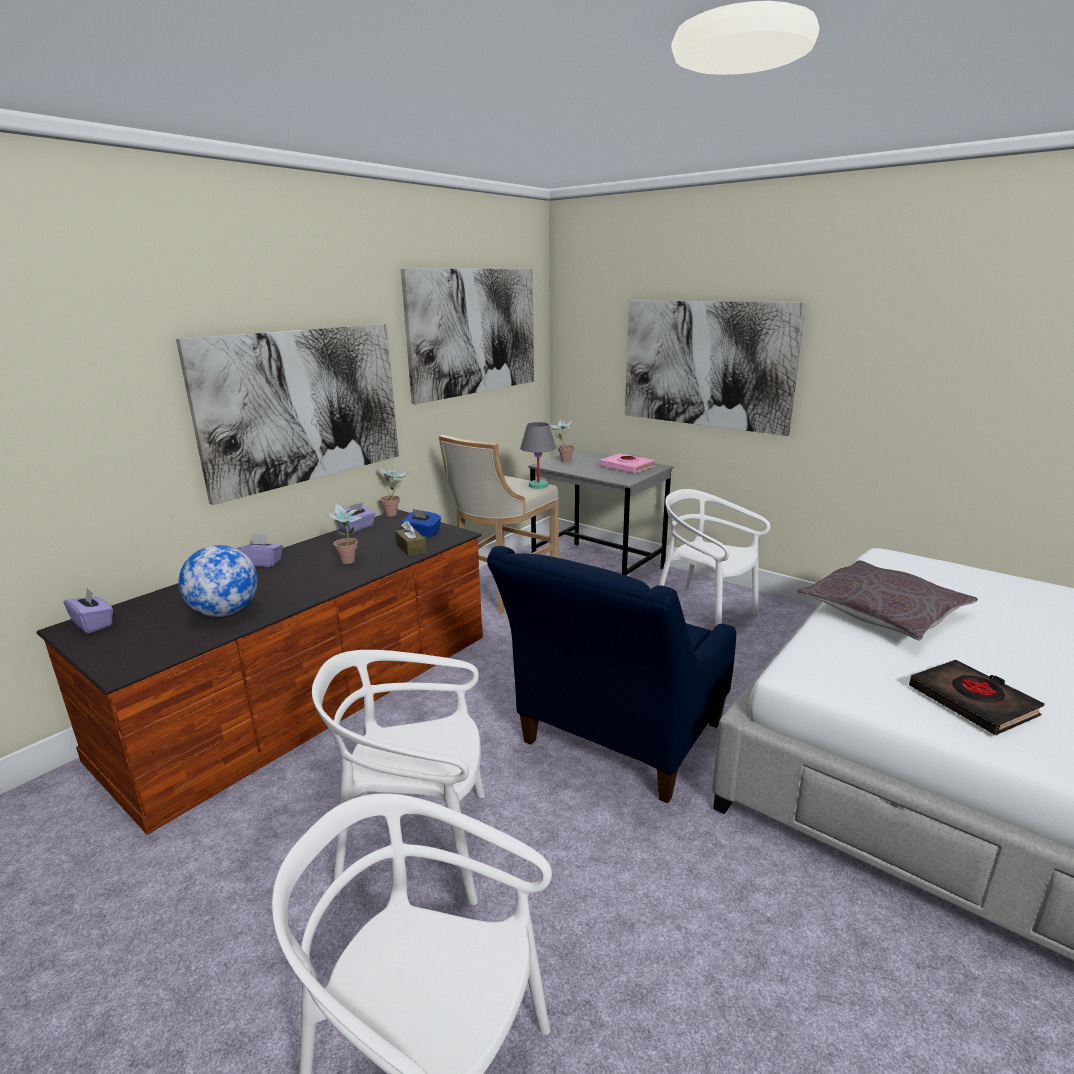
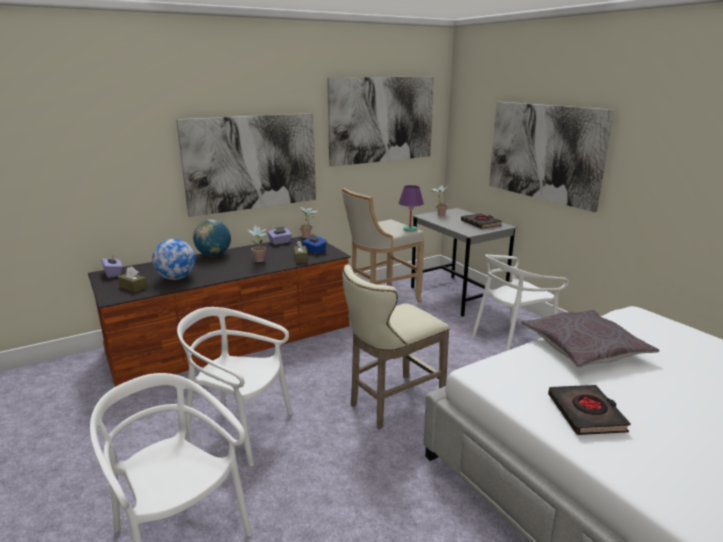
camera: 20 degrees right, 0 degrees up
(152, 642) = (133, 287): none -> brown tissue box
(262, 563) = (214, 255): purple tissue box -> globe
(539, 485) = (410, 229): grey table lamp -> purple table lamp
(615, 741) = (391, 403): blue armchair -> beige stool
(626, 467) = (481, 224): pink book -> black book
(704, 617) = (512, 340): white chair -> white chair turned 90 degrees counterclockwise

